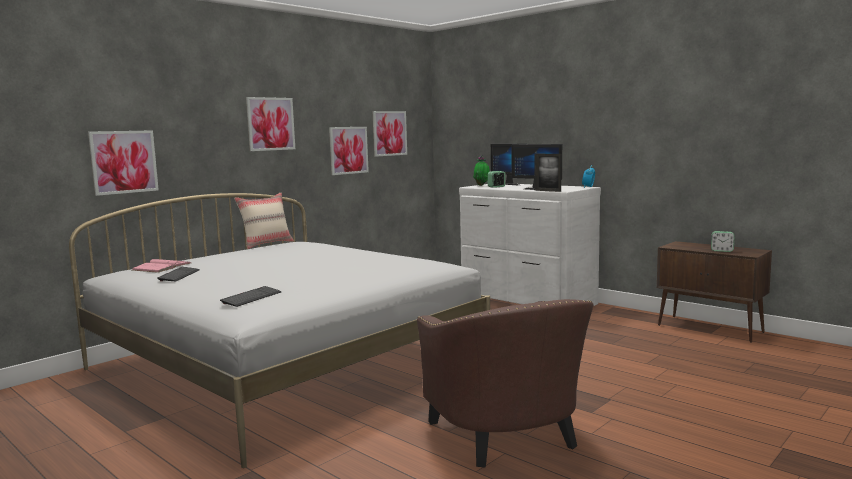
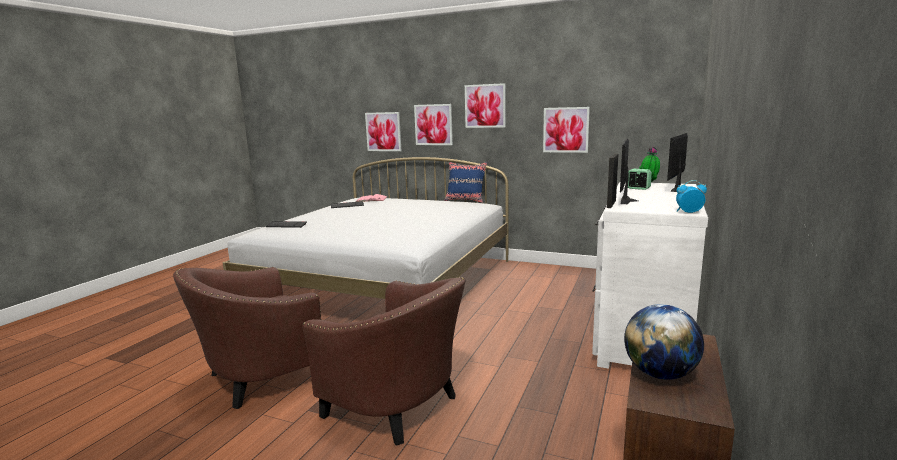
camera: 70 degrees right, 5 degrees up
(266, 244) = (466, 200): beige pillow -> blue pillow
(389, 133) = (624, 113): picture -> picture (433, 124)
(599, 377) = (399, 406): none -> brown armchair
(722, 250) = (660, 374): alarm clock -> globe

